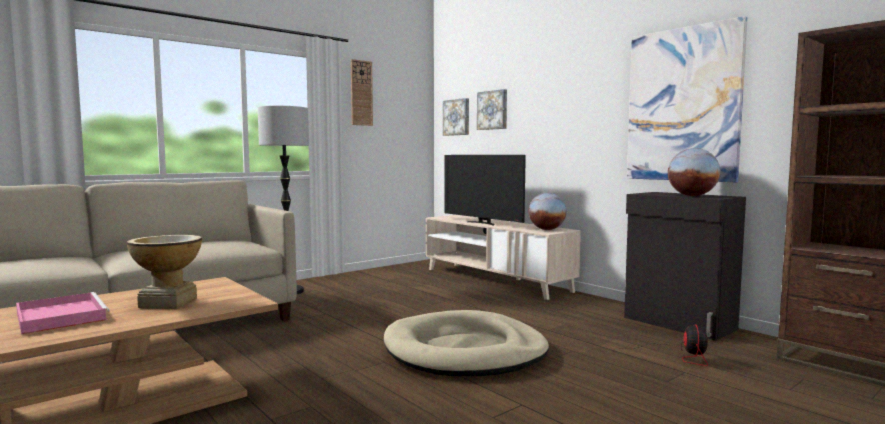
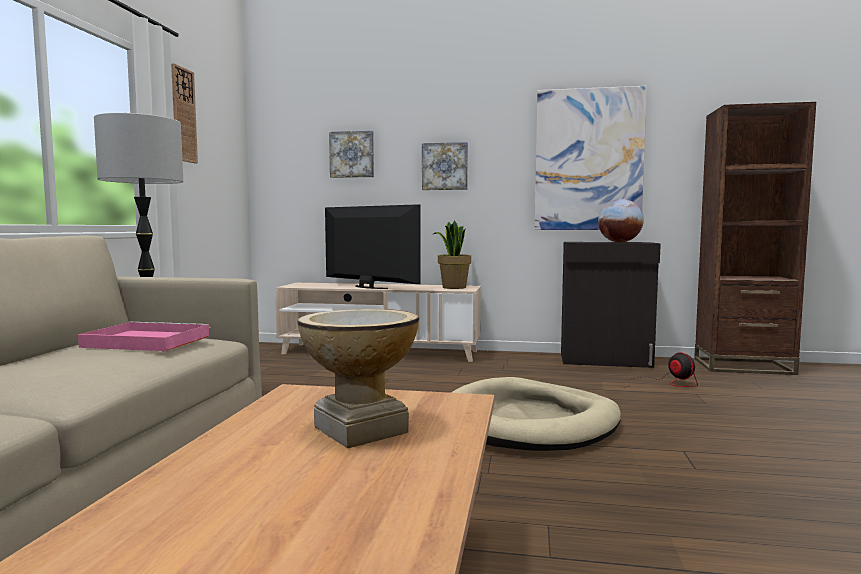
camera: 40 degrees left, 0 degrees up
(60, 316) = (268, 500): pink tray -> pink tray (145, 341)
(457, 117) = (292, 161): picture -> picture (445, 166)
(483, 223) = (368, 287): television -> television turned 150 degrees counterclockwise
(546, 229) = (453, 287): globe -> potted plant

